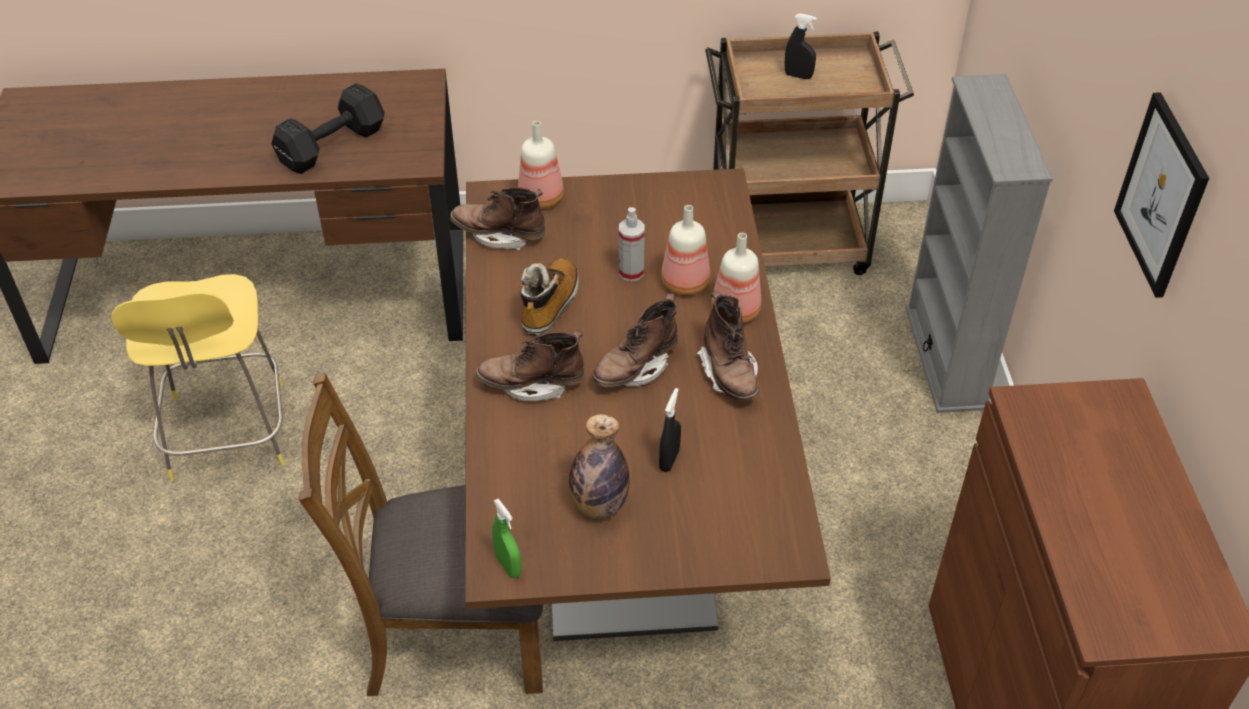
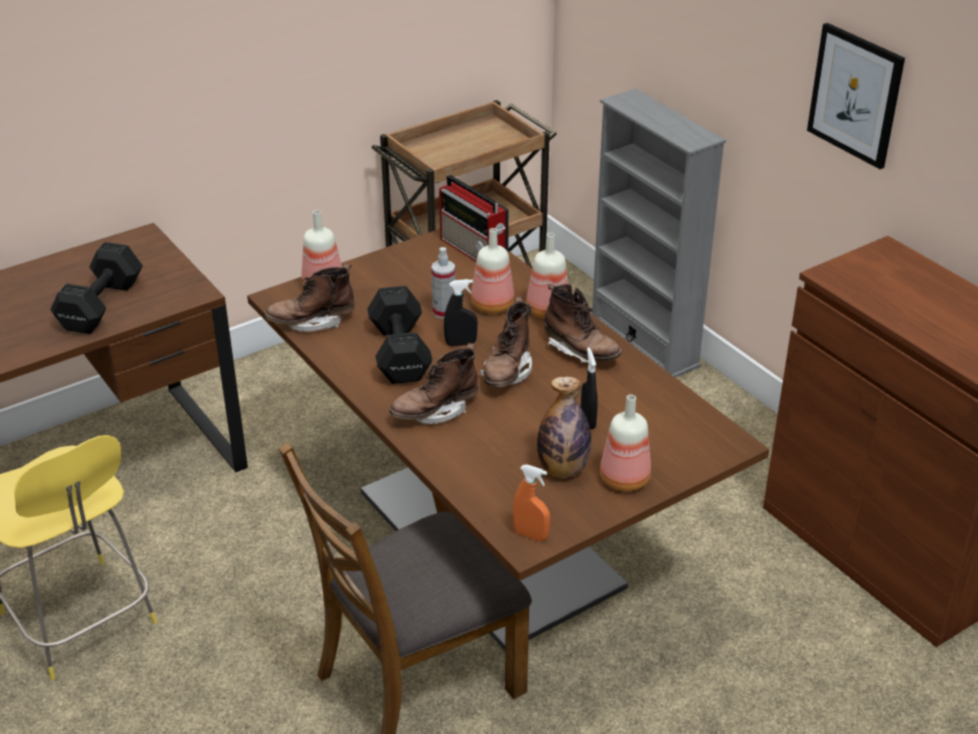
camera: 30 degrees left, 10 degrees down
(508, 566) = (530, 535): green spray bottle -> orange spray bottle
(550, 305) = (399, 354): boot -> black dumbbell
(648, 546) = (625, 480): none -> bottle
(720, 210) = (474, 250): none -> radio
(798, 76) = (457, 146): black spray bottle -> black spray bottle (461, 343)

